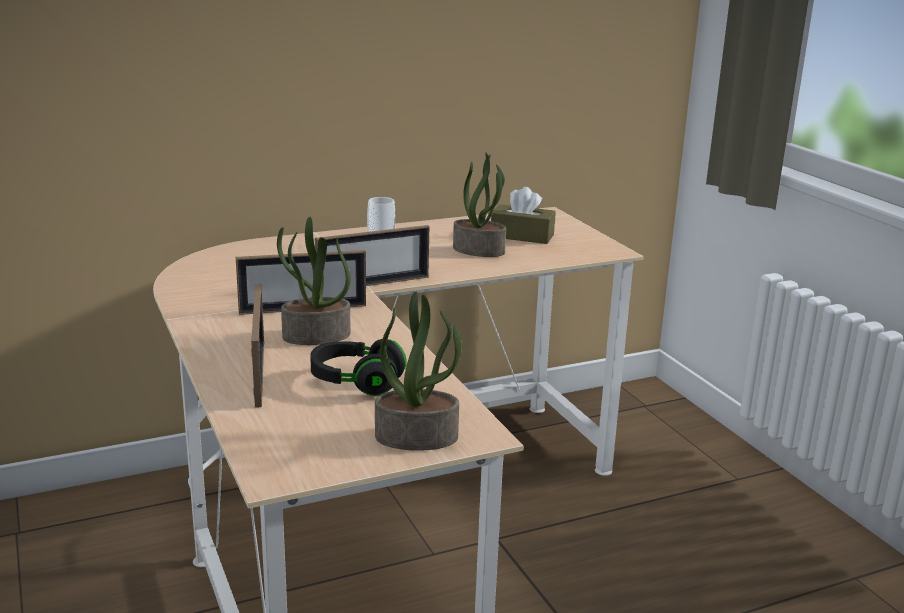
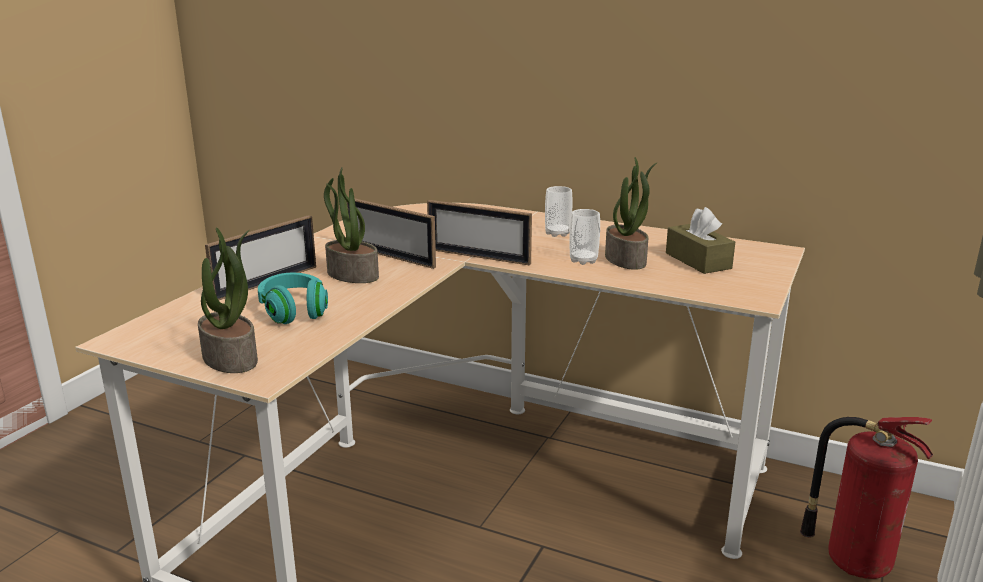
camera: 50 degrees right, 0 degrees up
(356, 383) = (294, 311): black headphones -> turquoise headphones
(454, 260) = (583, 260): none -> cup
(663, 438) = (854, 560): none -> fire extinguisher

